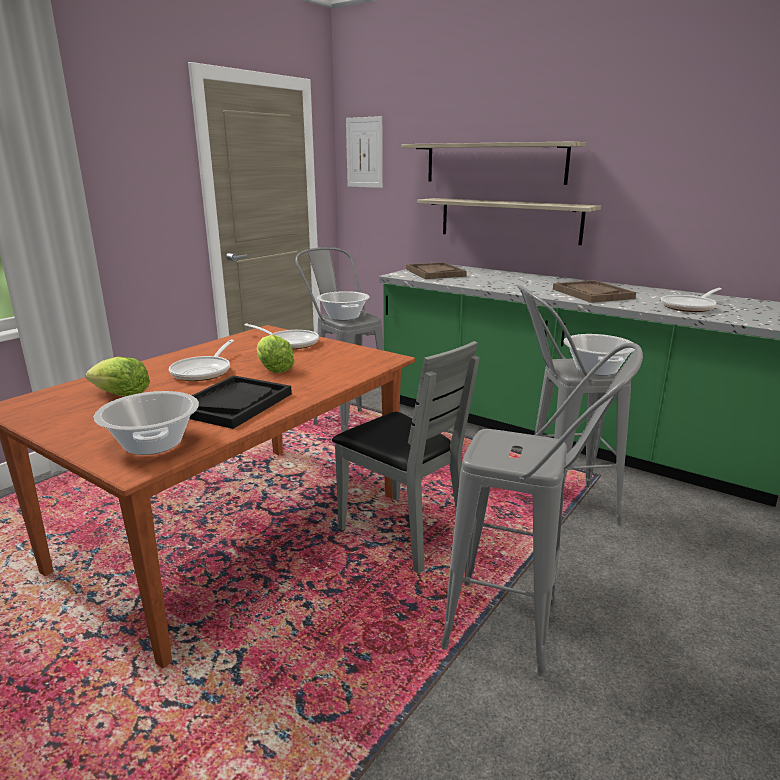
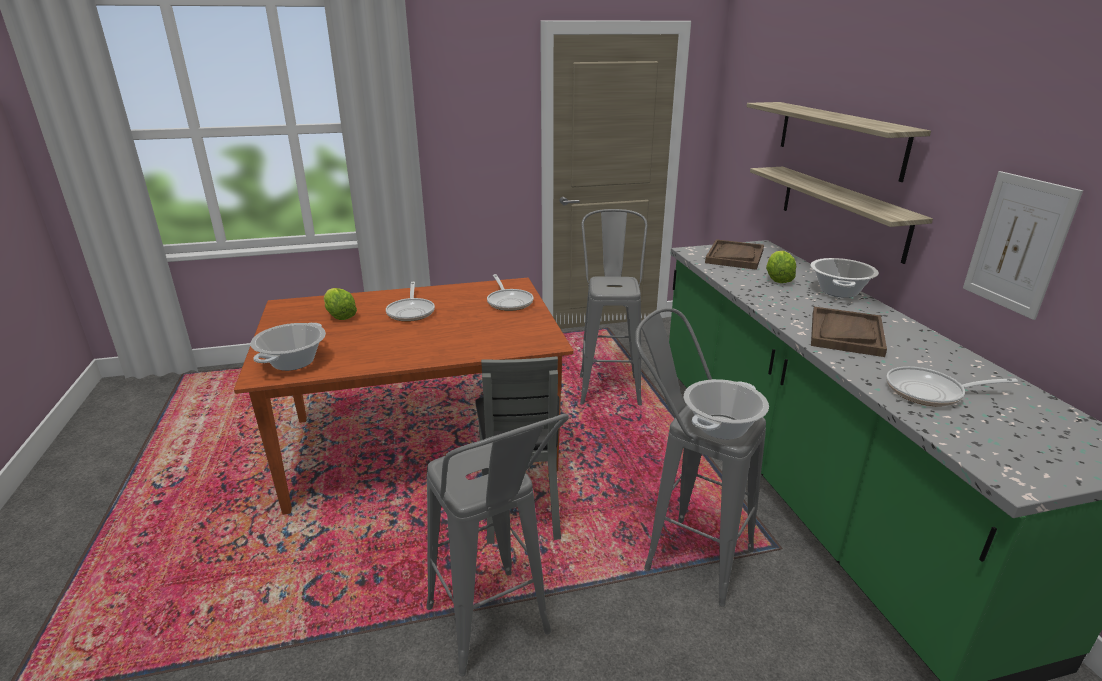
camera: 40 degrees right, 5 degrees up
(204, 371) = (411, 311): frying pan -> frying pan turned 60 degrees counterclockwise
(233, 404) = (379, 347): black tray -> none
(274, 369) = (454, 325): lettuce -> lettuce (777, 279)
(343, 317) = (608, 284): cooking pot -> cooking pot (838, 291)
(364, 152) = (738, 102): picture -> picture (1018, 244)

